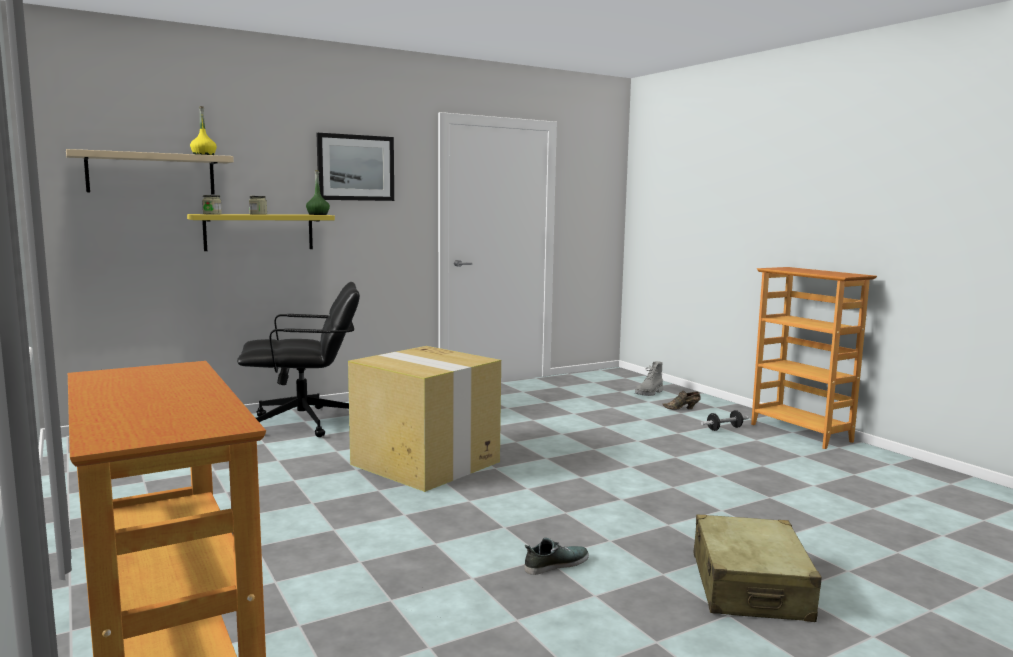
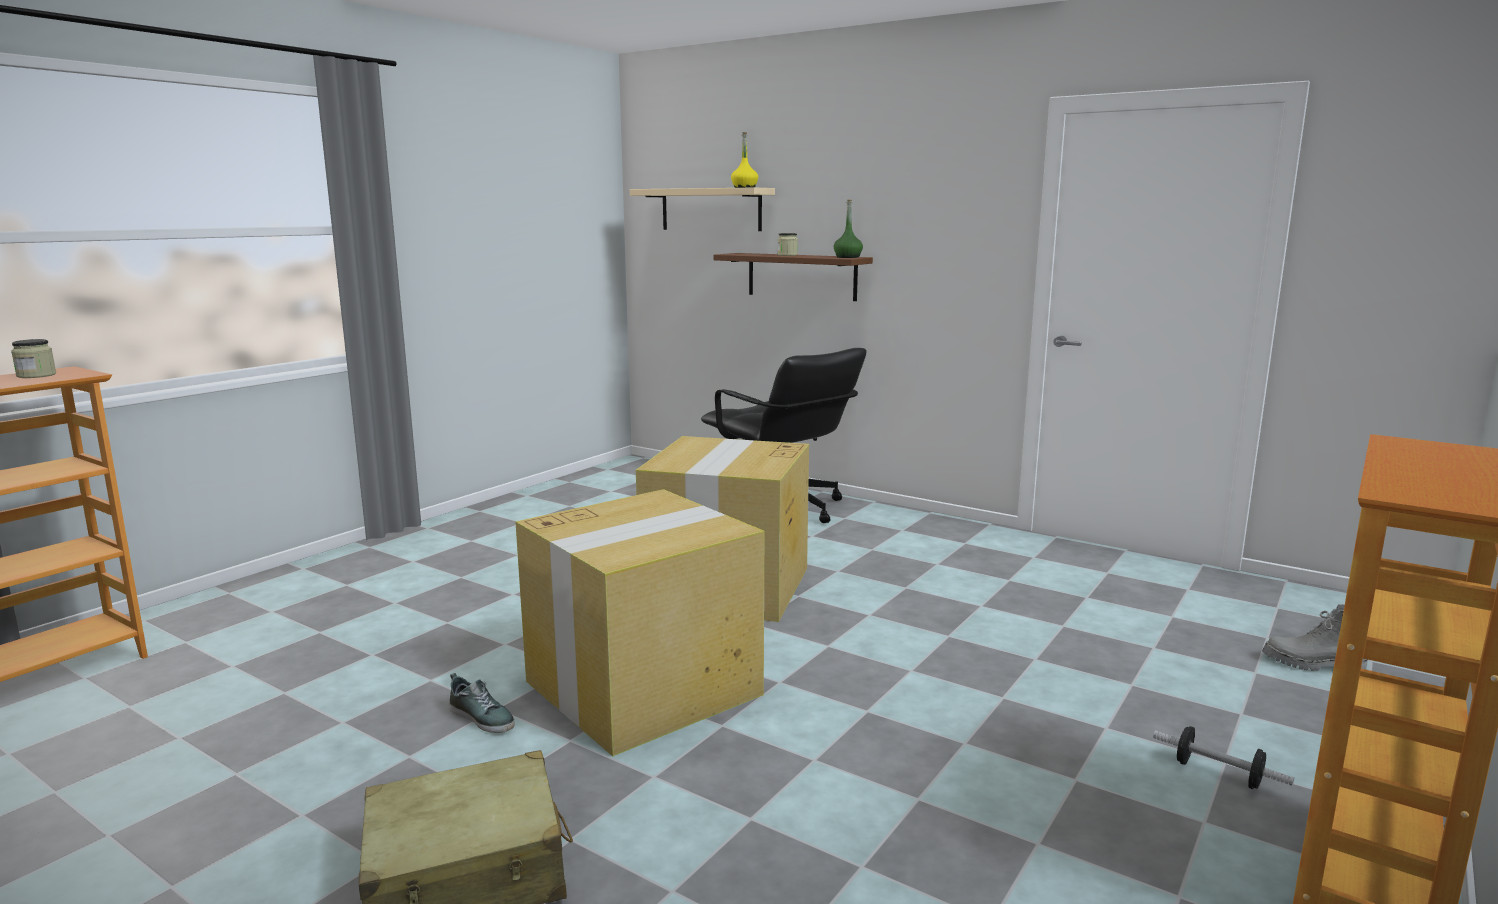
camera: 65 degrees right, 5 degrees up
(212, 214) = (742, 254): jar -> jar (36, 375)
(259, 232) = (801, 276): yellow shelf -> brown shelf
(355, 168) = (916, 193): picture -> none
(555, 509) = (645, 687): none -> cardboard box
(682, 408) = (1275, 711): brown shoe -> none

